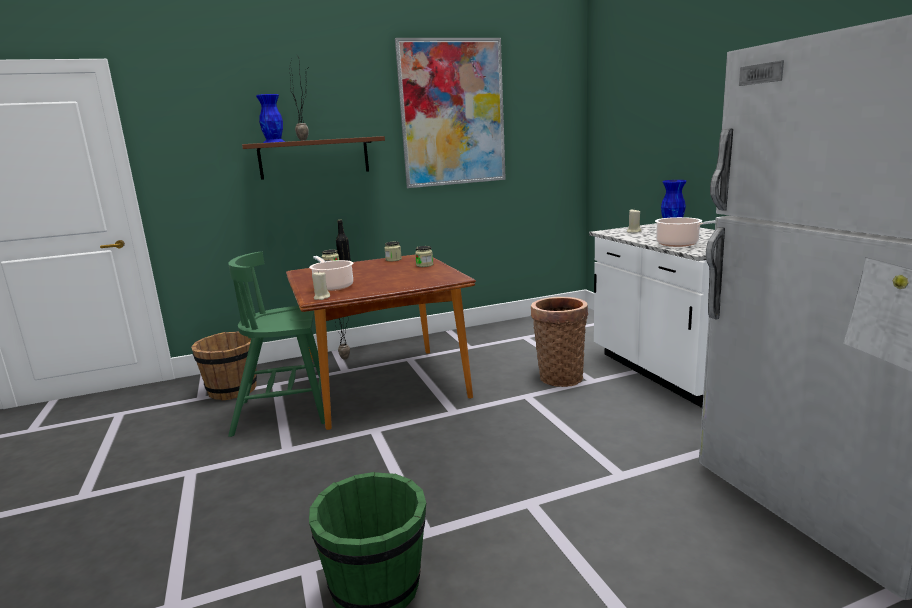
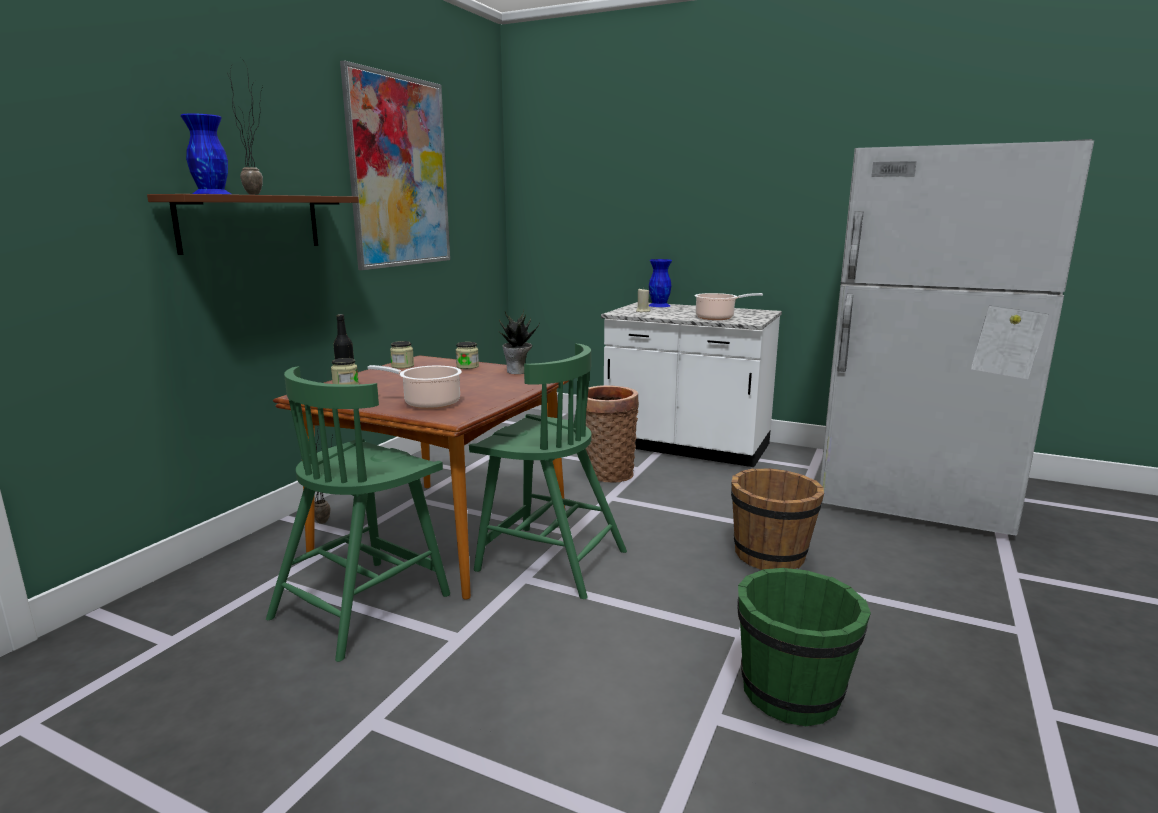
camera: 45 degrees left, 0 degrees up
(233, 390) = (212, 612): brown bucket -> brown bucket (770, 555)
(321, 297) = (459, 416): beige candle -> none
(408, 424) = (548, 559): none -> green chair
(440, 273) = (517, 372): none -> potted plant

